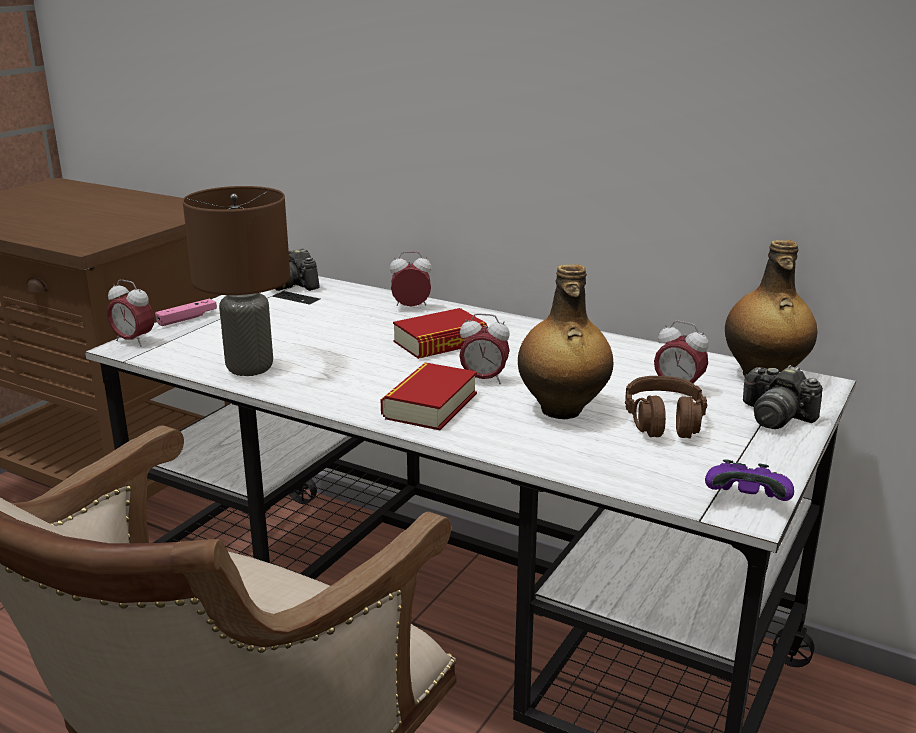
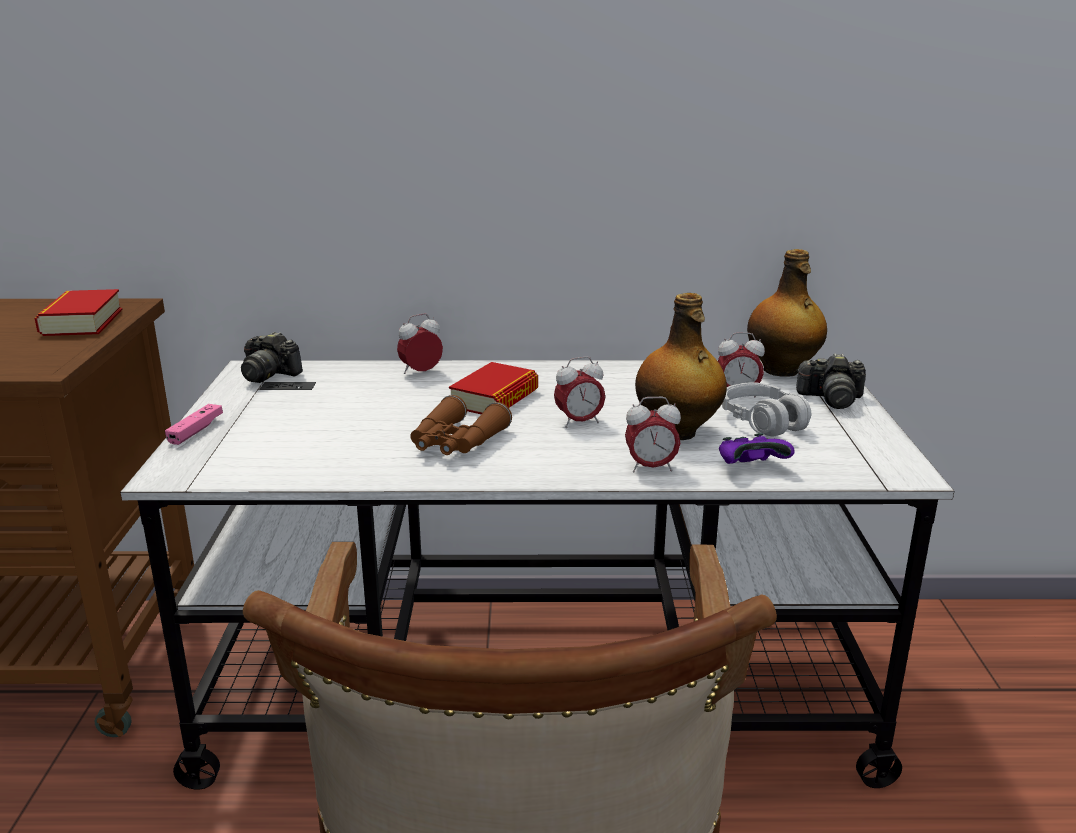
camera: 30 degrees left, 0 degrees up
(133, 341) = (167, 467): alarm clock -> alarm clock (651, 468)
(248, 369) = (343, 465): brown table lamp -> none
(357, 372) = (456, 442): none -> brown binoculars
(430, 405) = (565, 455): book -> book (82, 322)
(664, 422) = (763, 422): brown headphones -> grey headphones
(747, 500) = (897, 466): purple game controller -> purple game controller (750, 467)

